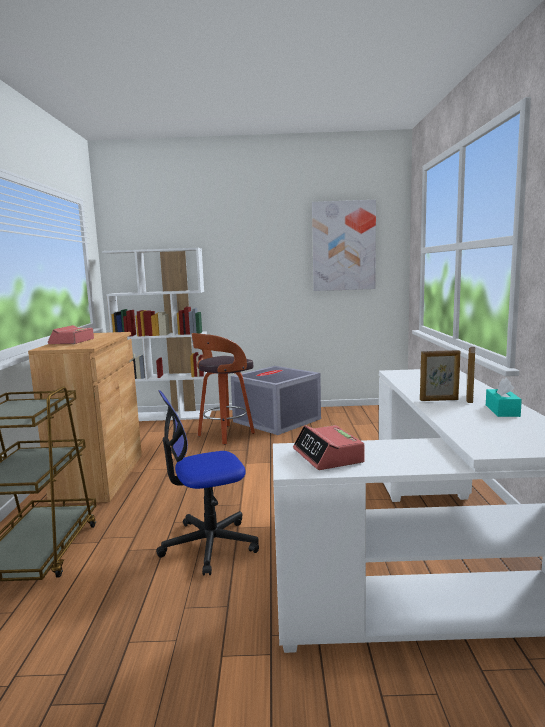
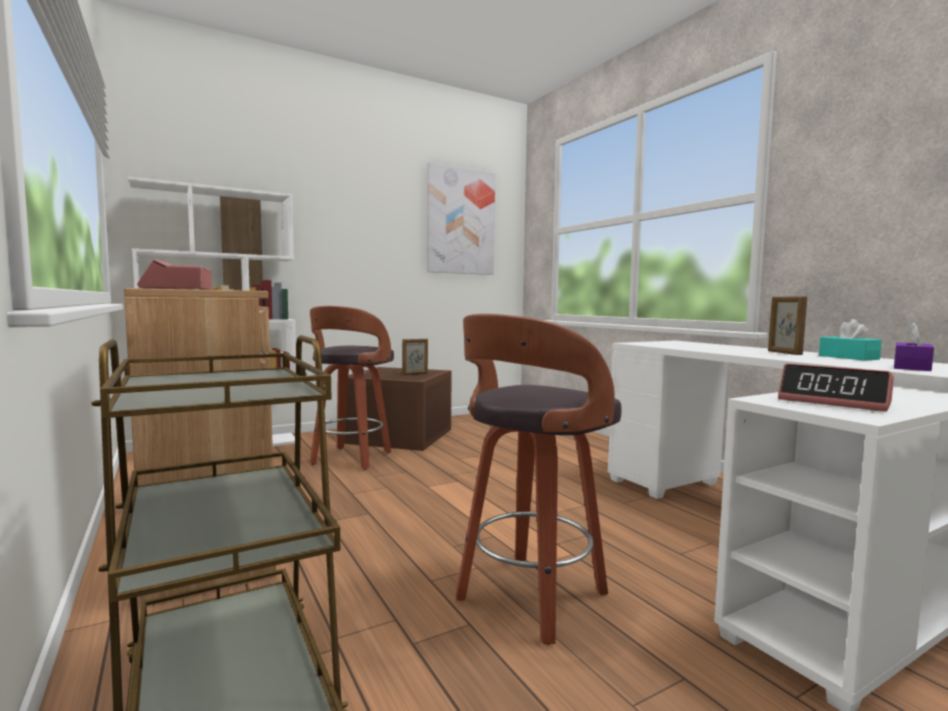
camera: 30 degrees left, 5 degrees down
(209, 545) = (529, 599): office chair -> stool
(277, 421) = (399, 436): grey storage box -> brown storage box
(439, 400) = (766, 354): picture frame -> picture frame (415, 374)
(493, 431) = (911, 367): none -> purple tissue box

